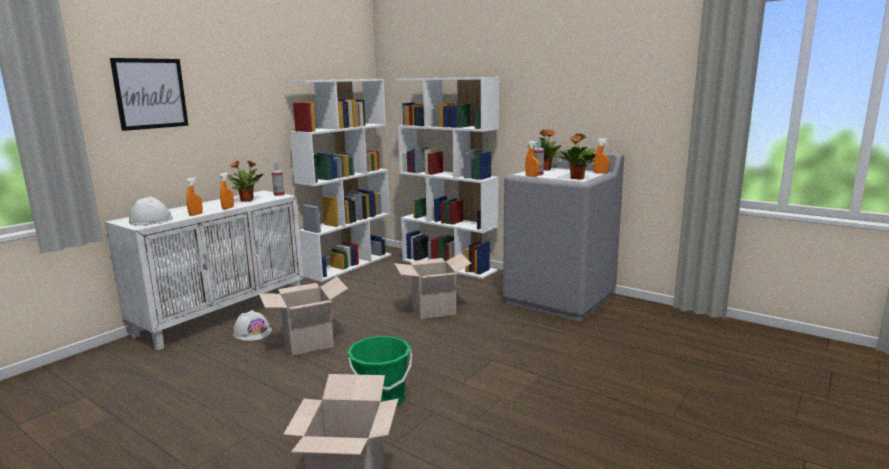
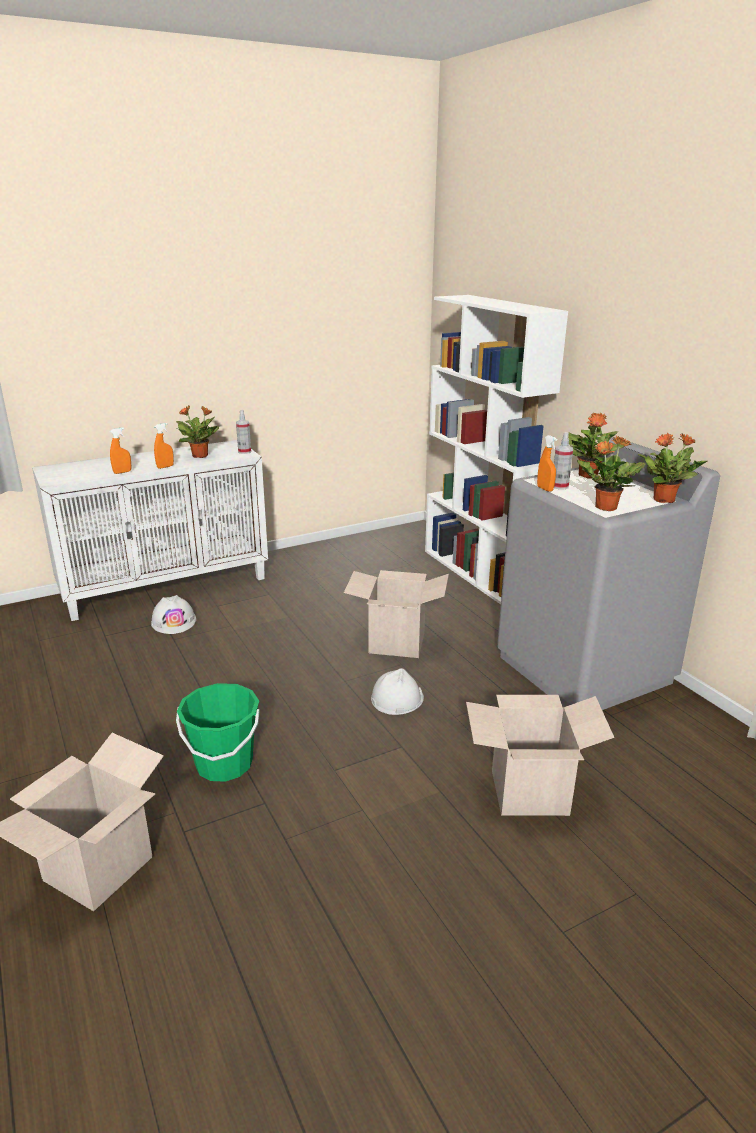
camera: 25 degrees right, 10 degrees up
(150, 93) = (88, 317): picture -> none
(151, 220) = (71, 474): white hard hat -> white hard hat (397, 698)
(308, 343) = (216, 654): cardboard box -> cardboard box (529, 792)
(349, 265) = (355, 544): white bookcase -> none
(600, 173) = (664, 500): orange spray bottle -> potted plant

